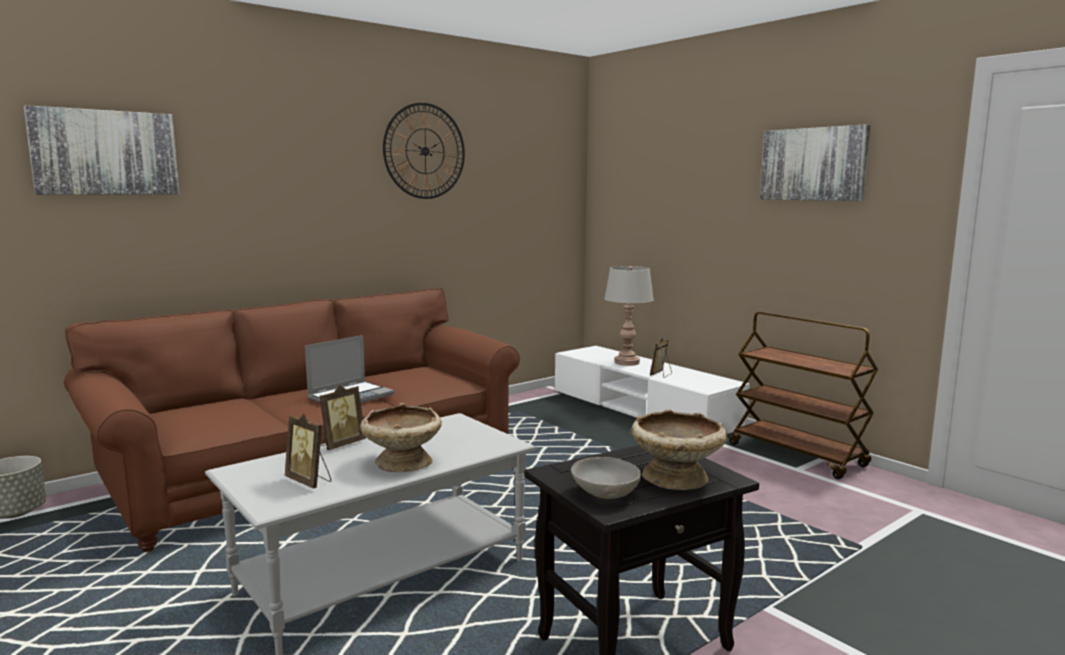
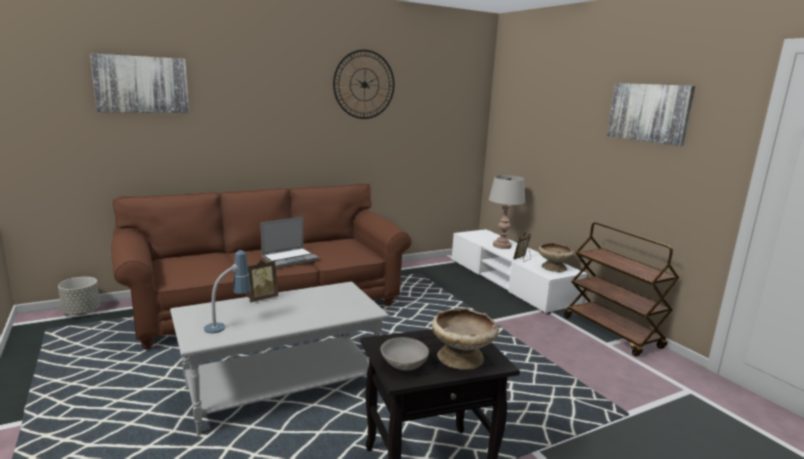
camera: 10 degrees right, 5 degrees up
(309, 481) = (228, 325): picture frame -> table lamp
(402, 462) = (293, 317): beige bowl -> beige bowl (553, 267)

